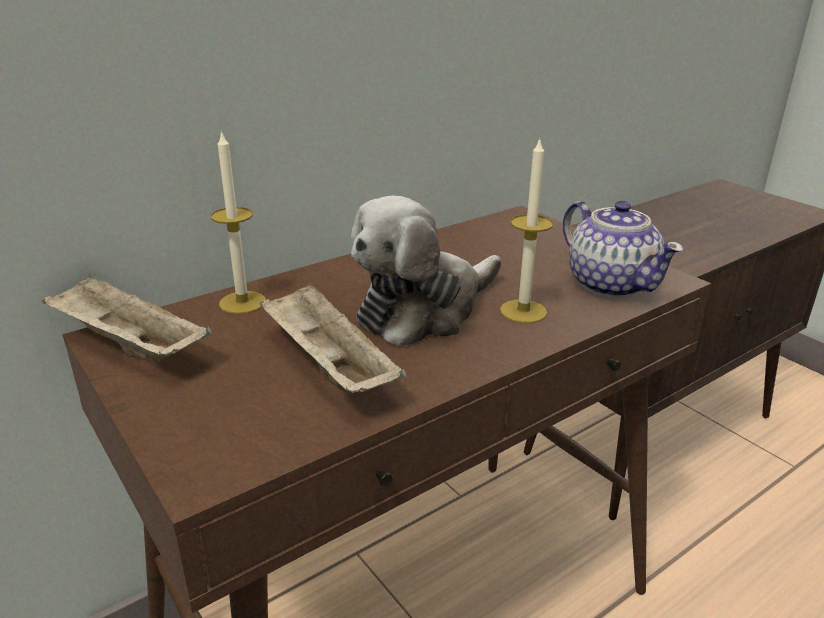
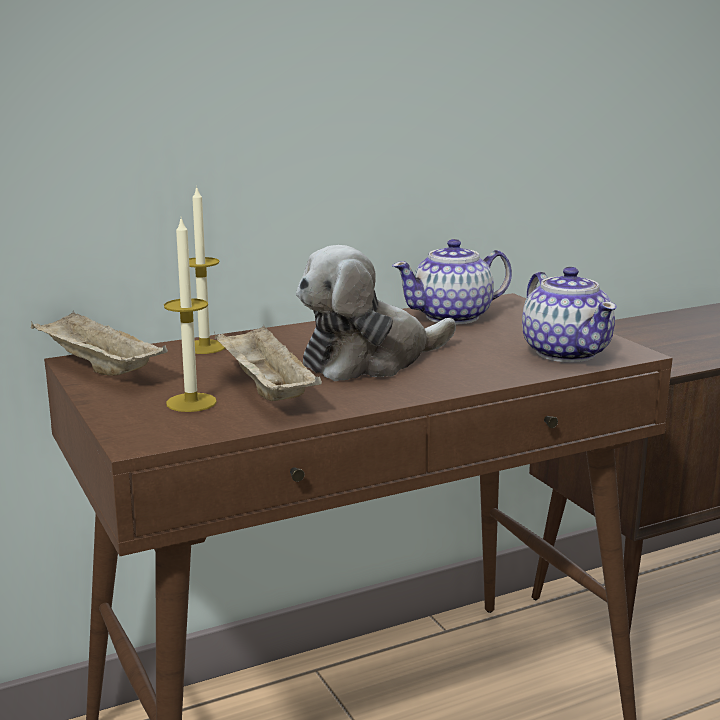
camera: 10 degrees right, 10 degrees down
(480, 241) = (453, 317): none -> teapot
(523, 311) = (465, 366): candle -> candle (191, 402)

